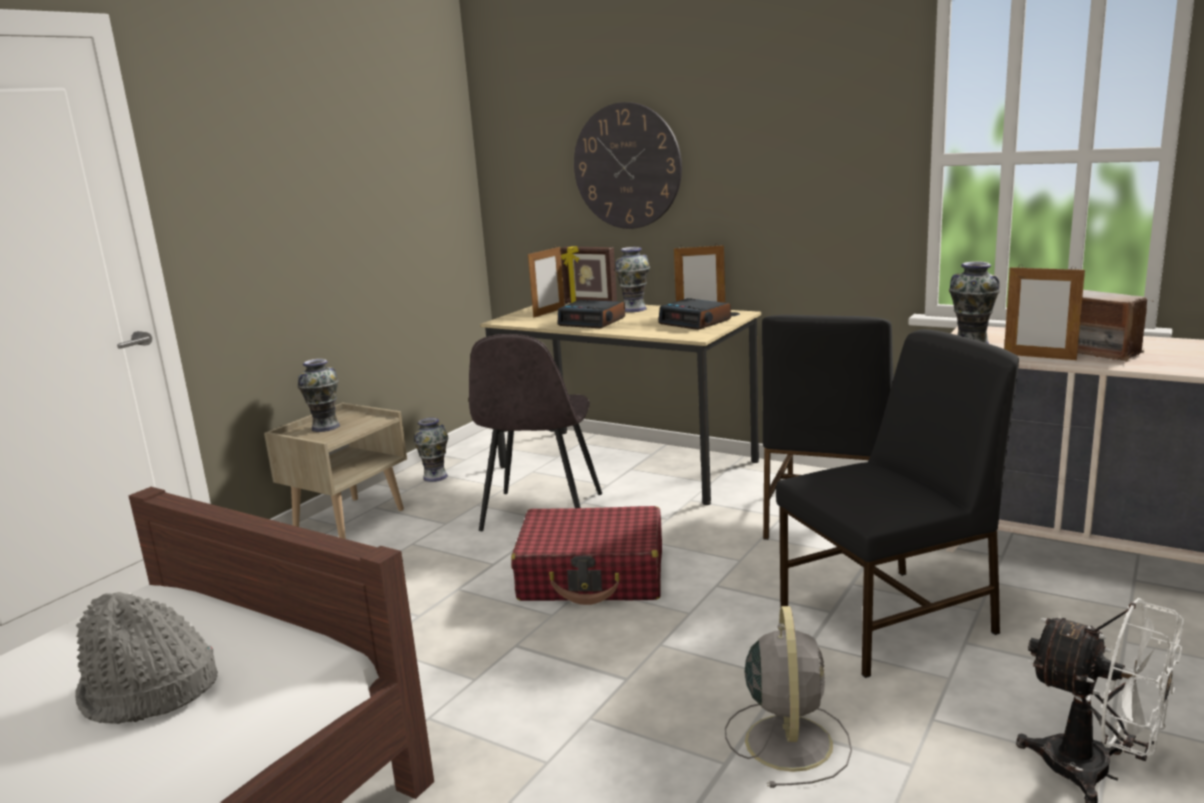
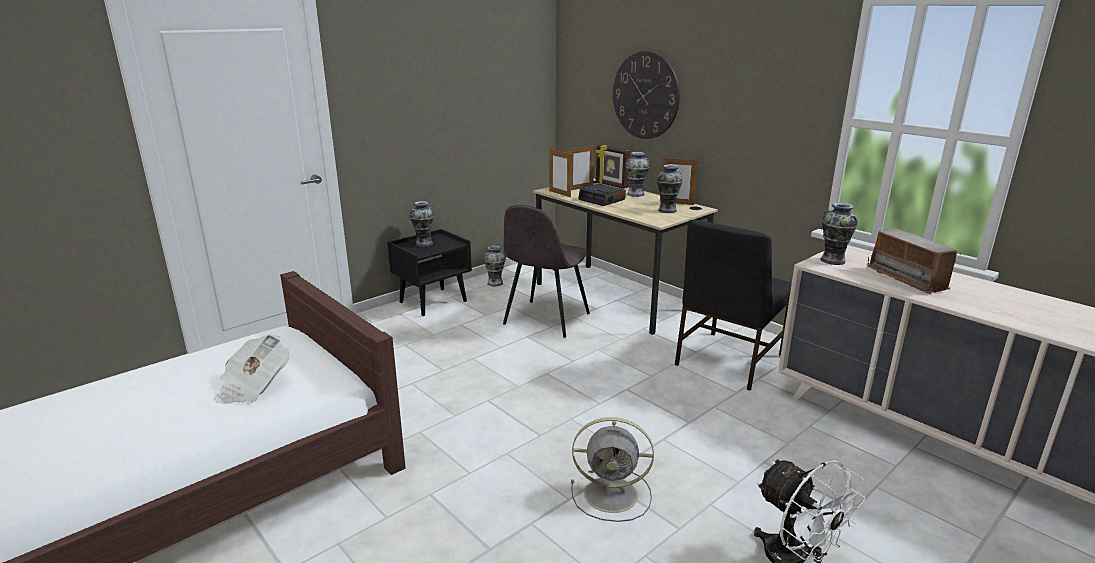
camera: 15 degrees right, 5 degrees up
(148, 693) = (253, 387): grey hat -> newspaper
(349, 519) = (433, 301): beige nightstand -> black nightstand
(593, 575) = (555, 366): red suitcase -> none
(695, 321) = (667, 210): alarm clock -> vase
(788, 740) = (613, 494): grey fan -> grey fan turned 75 degrees clockwise
(890, 619) = (724, 436): black chair -> none
(1039, 357) = (871, 279): picture frame -> picture frame (559, 194)

